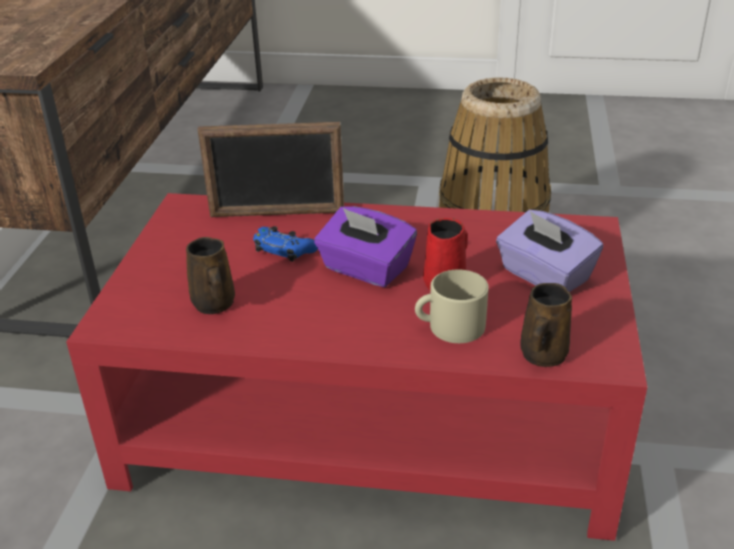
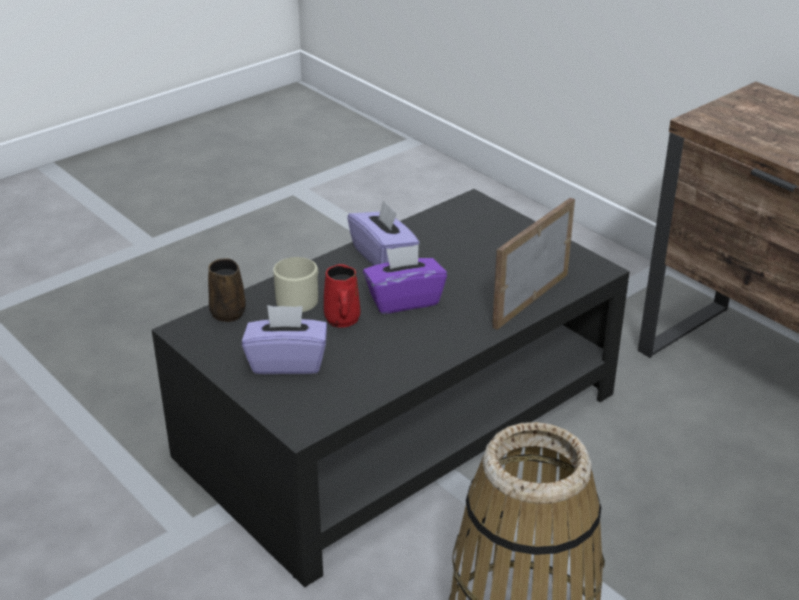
camera: 130 degrees right, 0 degrees up
(214, 305) = (443, 236): brown mug -> none
(284, 250) = (473, 282): blue game controller -> none
(304, 320) = (383, 256): none -> purple tissue box
(371, 417) = (399, 426): red coffee table -> black coffee table

